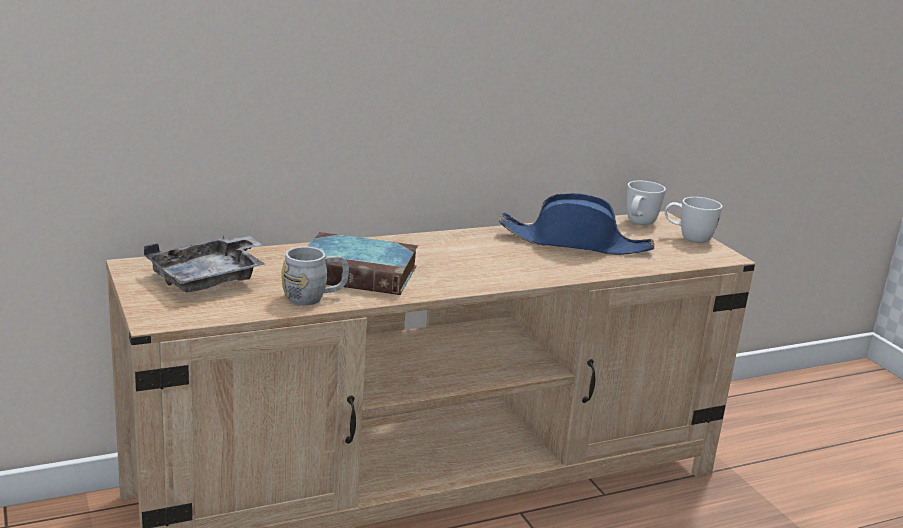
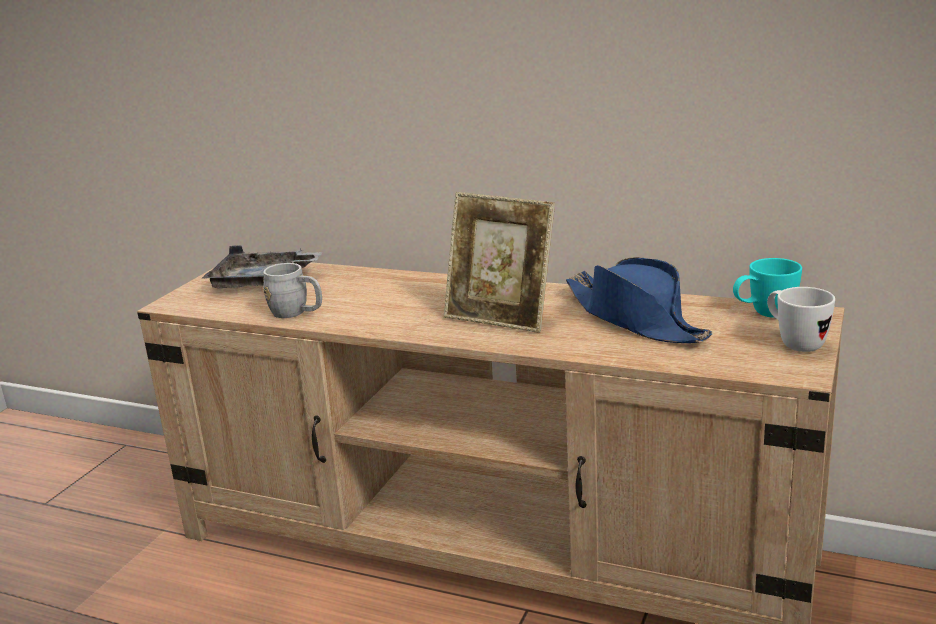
camera: 50 degrees right, 0 degrees up
(360, 273) = (372, 302): book -> none
(489, 263) = (500, 318): none -> picture frame
(638, 224) = (764, 315): white mug -> turquoise mug

